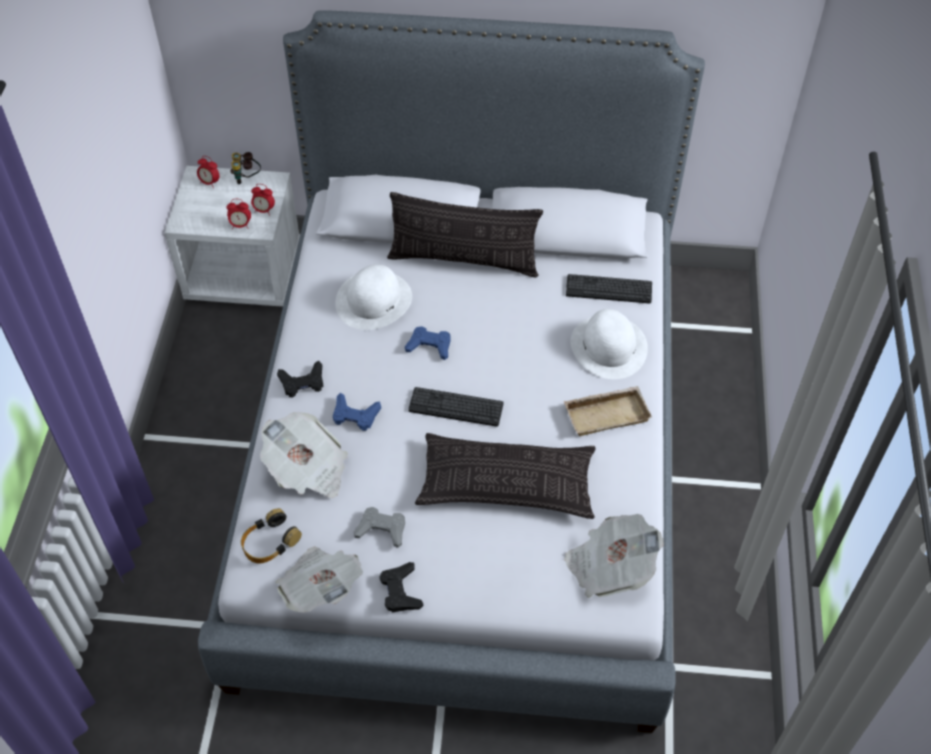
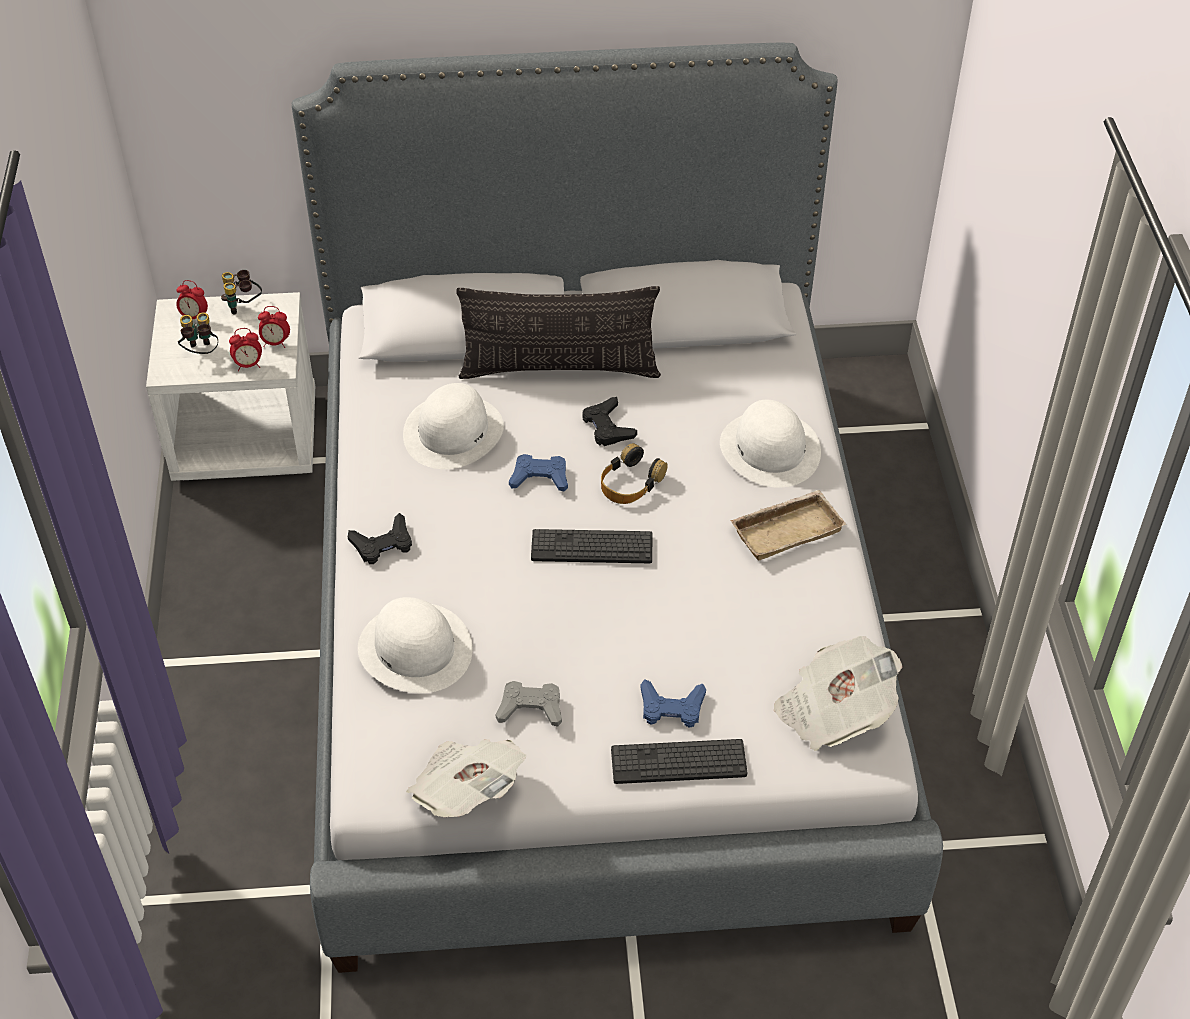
camera: 10 degrees left, 5 degrees down
(208, 211) = (201, 352): none -> binoculars
(269, 542) = (386, 745): headphones -> headphones (630, 482)
(307, 469) = (415, 648): newspaper -> white hat
(355, 415) = (462, 574): blue game controller -> blue game controller (671, 708)
(400, 591) = (572, 779): black game controller -> black game controller (607, 427)
(507, 483) = (679, 630): pillow -> none
(608, 289) = (754, 381): keyboard -> keyboard (678, 762)

